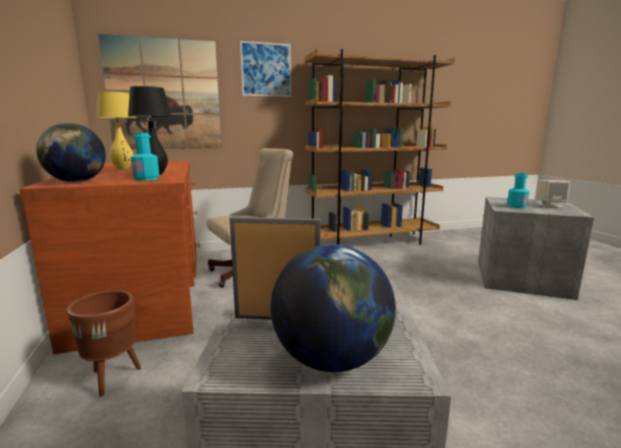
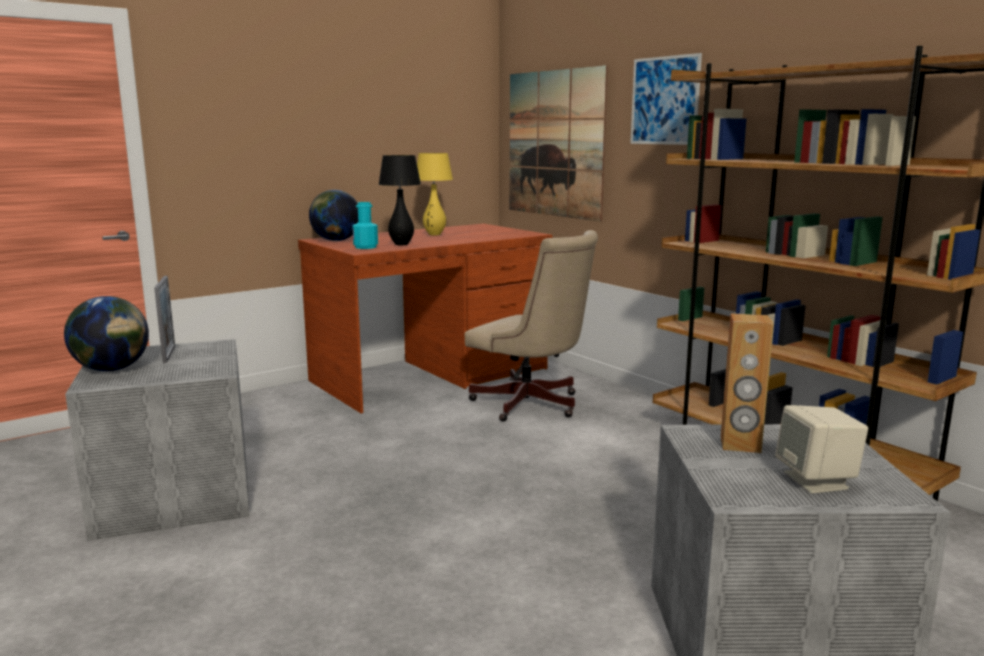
camera: 70 degrees right, 0 degrees up
(113, 378) = (282, 406): brown planter -> none
(516, 206) = (740, 445): turquoise bottle -> brown speaker

